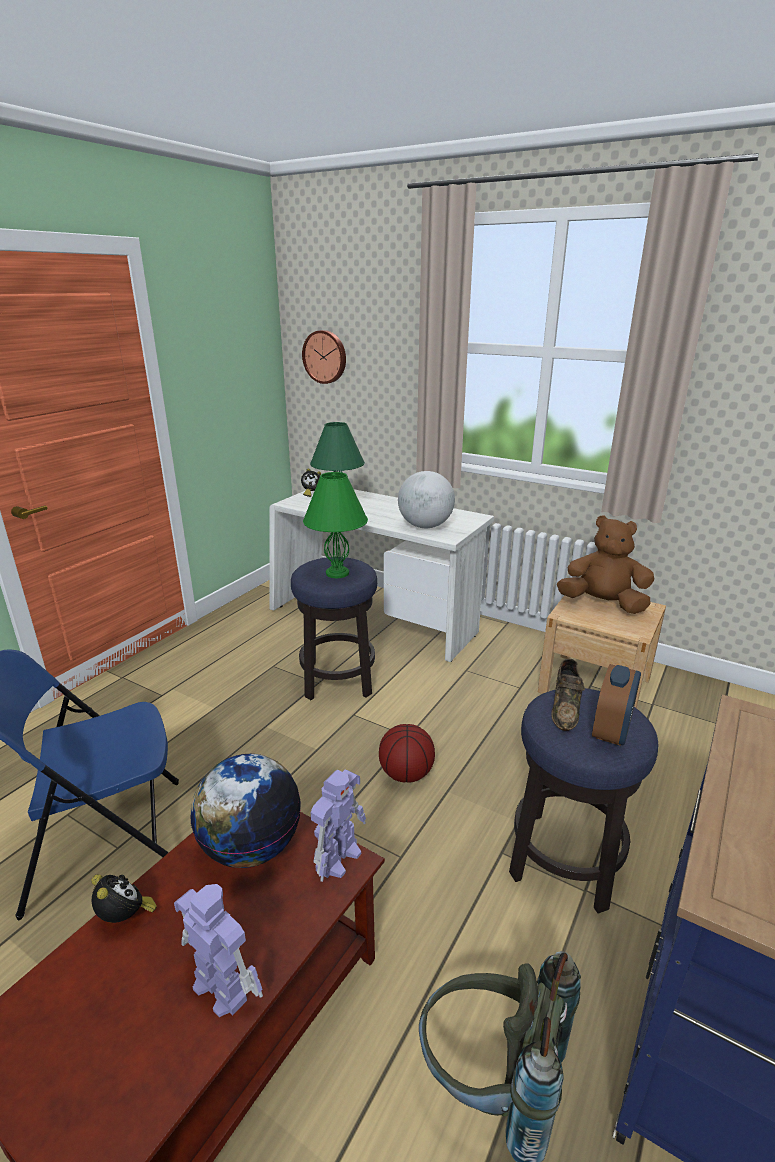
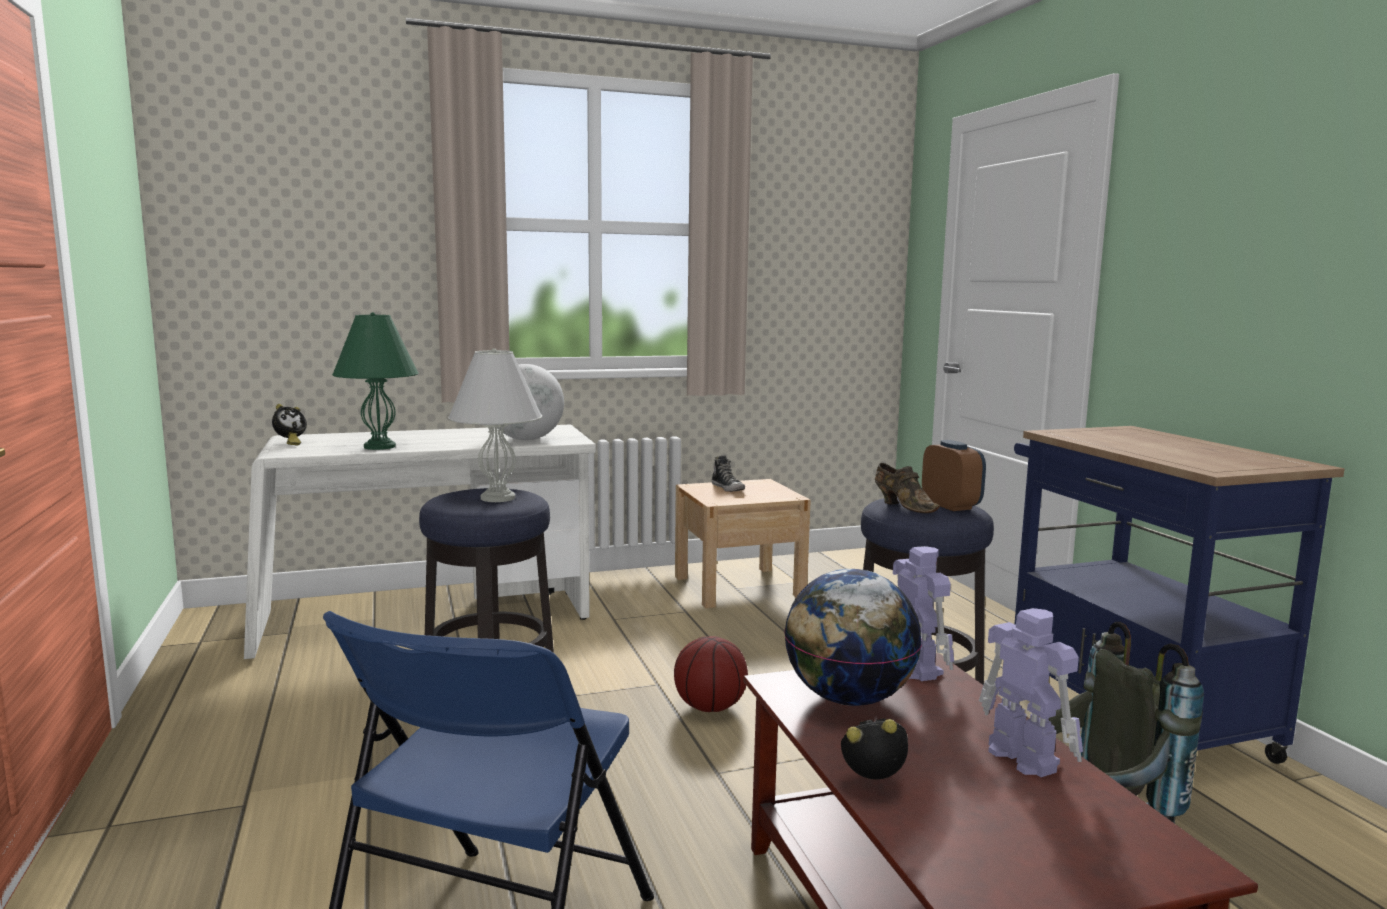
camera: 50 degrees left, 15 degrees down
(221, 985) = (1021, 756): toy robot -> toy robot turned 75 degrees clockwise
(325, 357) = (247, 241): wall clock -> none
(337, 573) = (497, 498): green table lamp -> white table lamp
(602, 604) = (728, 489): brown plush toy -> shoe

